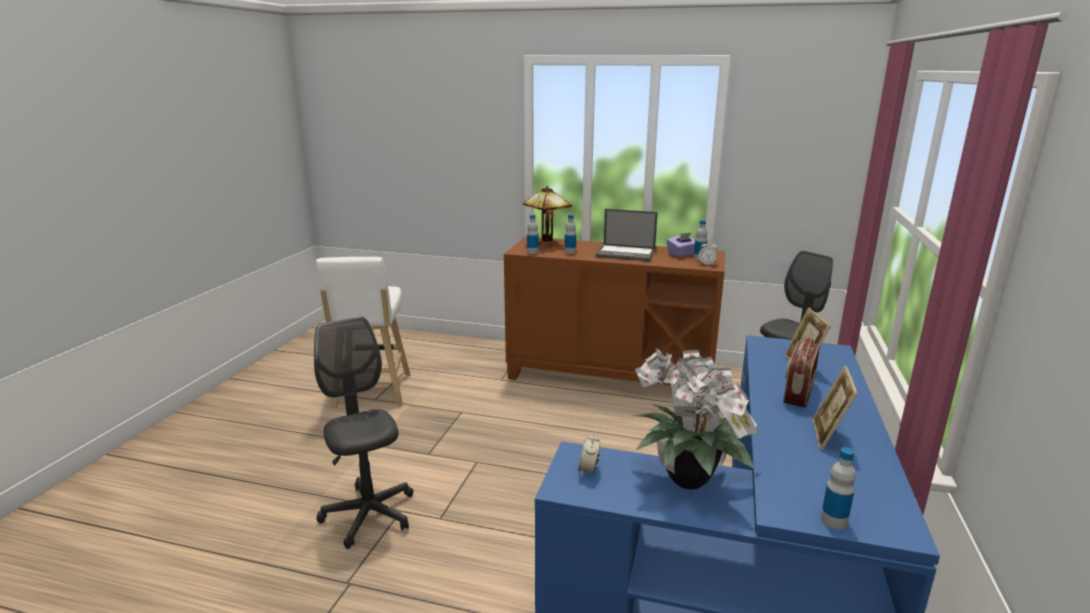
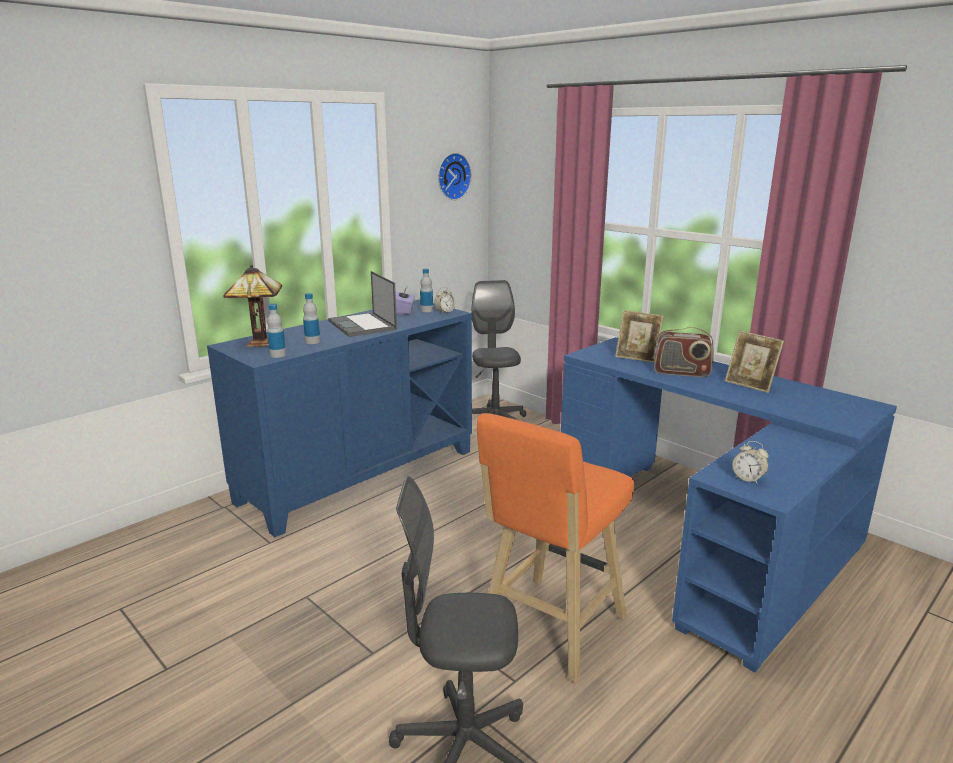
camera: 60 degrees left, 0 degrees up
(372, 393) = (142, 667): white stool -> none
(505, 518) = (549, 630): none -> orange stool
(610, 376) = (359, 475): brown cabinet -> blue cabinet
(626, 253) = (363, 325): laptop -> laptop turned 105 degrees clockwise
(690, 483) = (782, 448): potted plant -> none
(798, 393) = (681, 373): radio -> radio turned 45 degrees counterclockwise
(810, 138) = (452, 176): none -> wall clock
(833, 521) = (858, 417): bottle -> none

